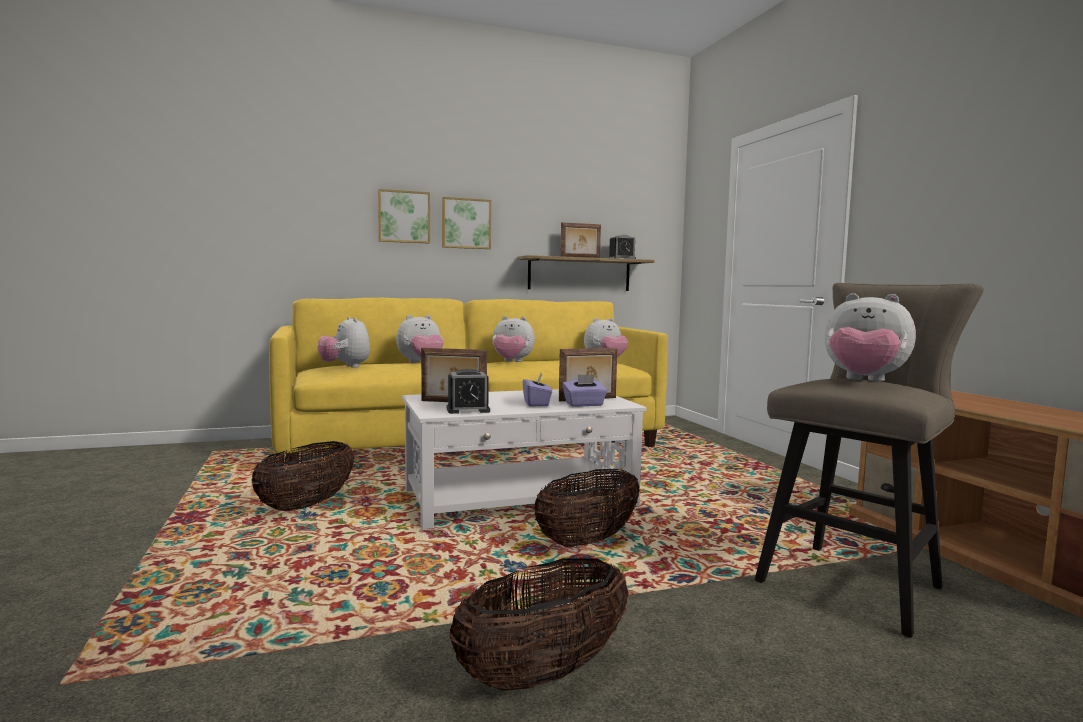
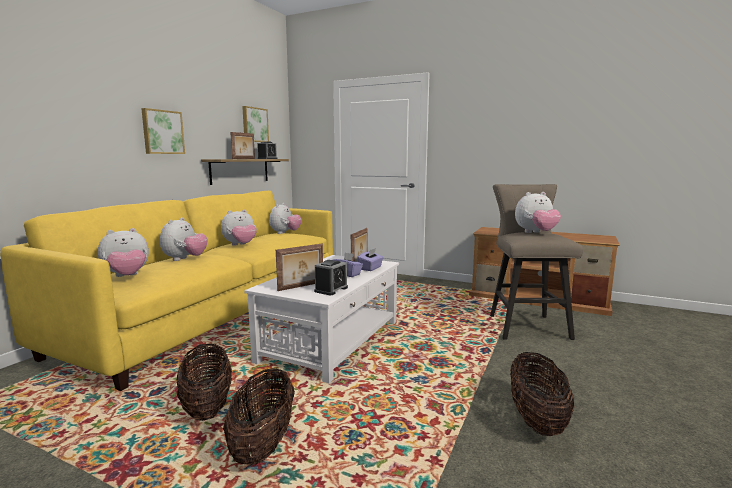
camera: 45 degrees left, 5 degrees up
(345, 366) = (127, 276): plush toy -> plush toy turned 45 degrees counterclockwise
(404, 217) = (110, 125): picture -> picture (254, 125)
(588, 541) = (416, 350): basket -> basket (263, 444)

